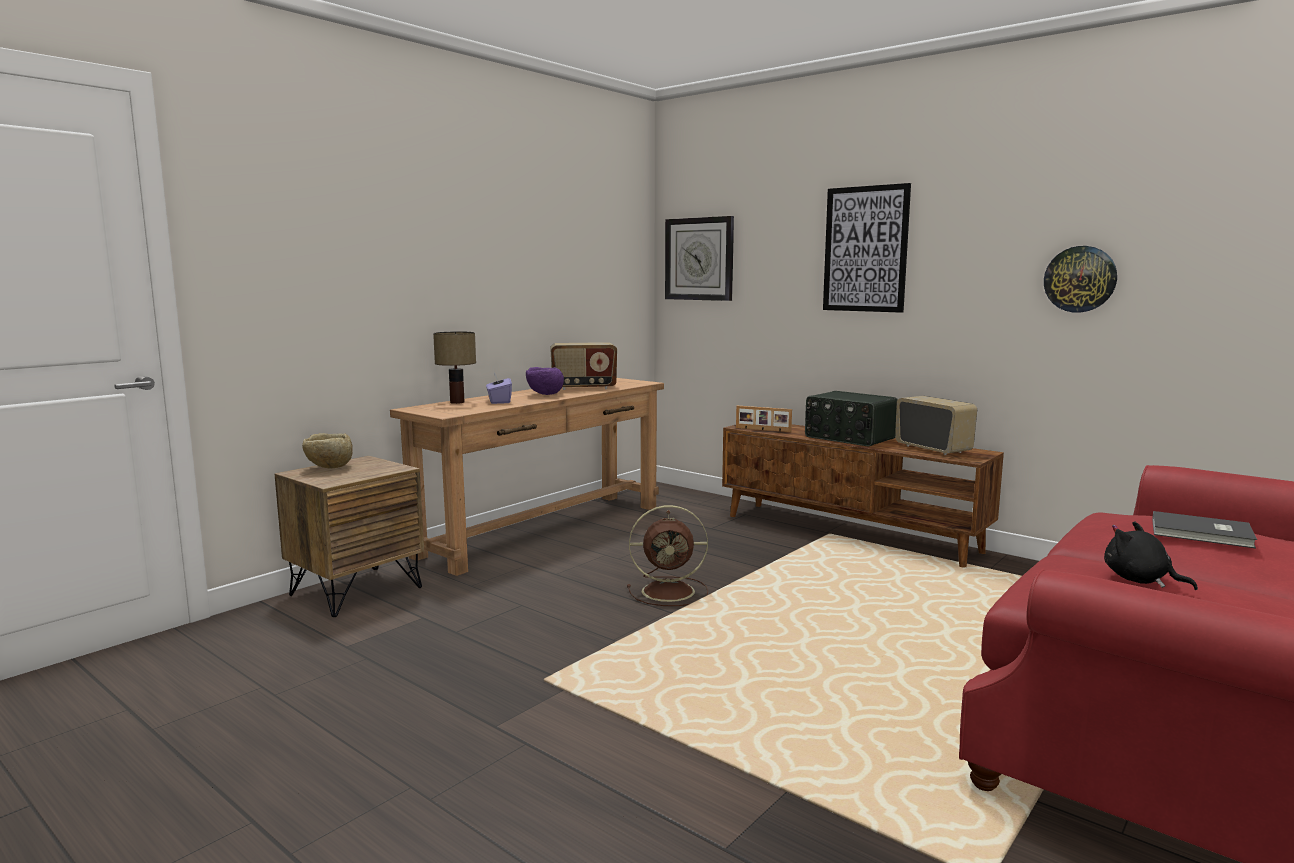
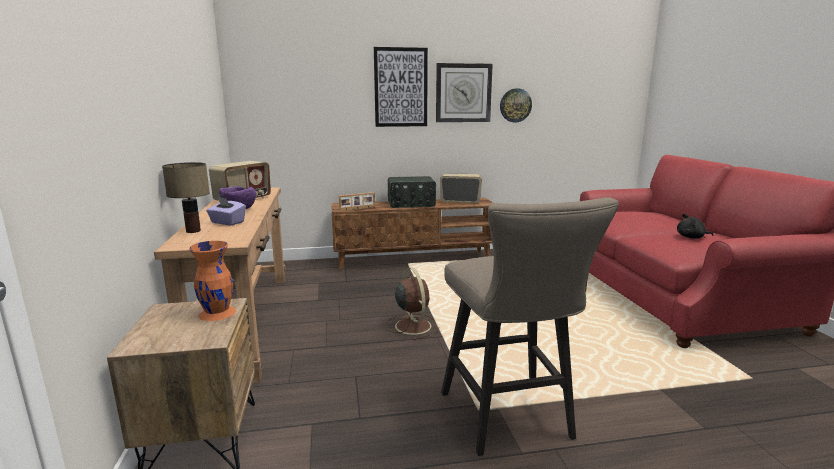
camera: 50 degrees left, 5 degrees up
(329, 468) = (157, 328): beige bowl -> none
(377, 470) = (218, 312): none -> orange vase
(549, 702) = (510, 420): none -> beige stool
(670, 591) = (412, 325): brown fan -> brown fan turned 60 degrees counterclockwise
(699, 259) = (270, 92): wall clock -> wall clock (463, 93)
(1203, 533) = (644, 215): grey book -> none

